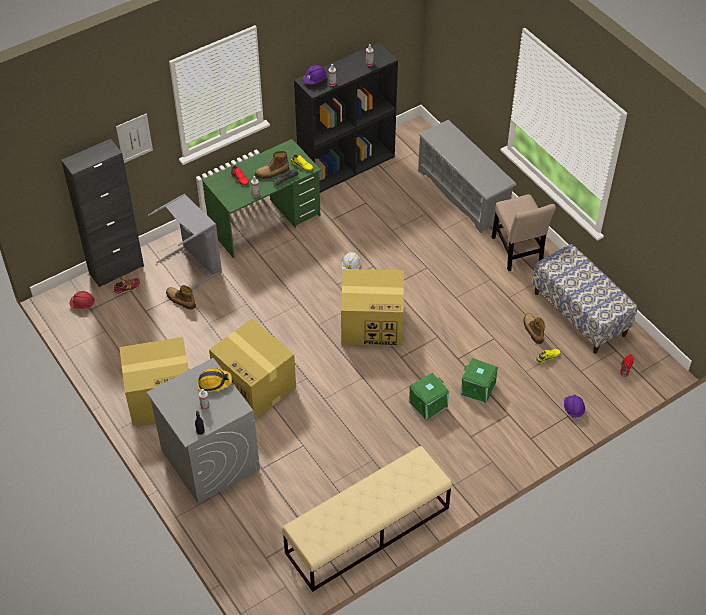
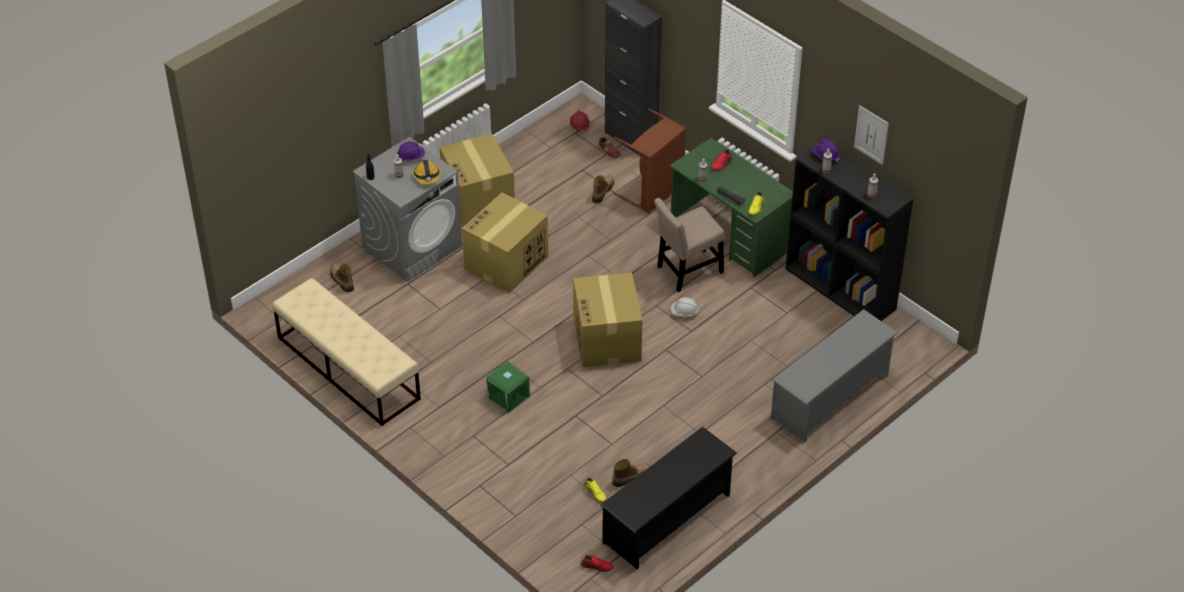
camera: 80 degrees right, 5 degrees down
(134, 138) = (681, 39): picture -> picture (871, 135)
(194, 264) = (654, 193): grey laundry basket -> brown laundry basket
(272, 173) = (737, 186): boot -> boot (341, 280)
(478, 388) = (538, 436): green storage box -> none
(517, 252) = (749, 454): beige chair -> beige chair (687, 271)
(573, 409) = (525, 520): purple hard hat -> purple hard hat (411, 157)
(580, 314) = (667, 519): bench -> black shoe rack

